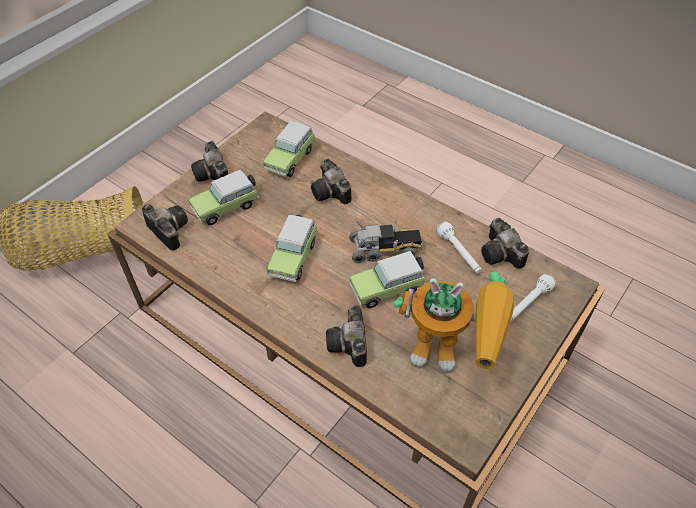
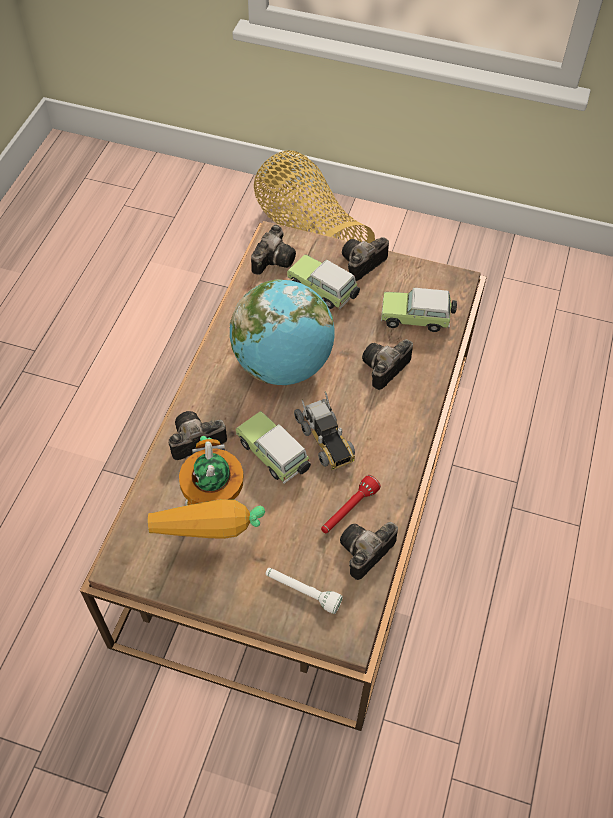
camera: 70 degrees right, 5 degrees up
(294, 256) = (283, 365): toy car -> globe
(459, 253) = (348, 510): white flashlight -> red flashlight

